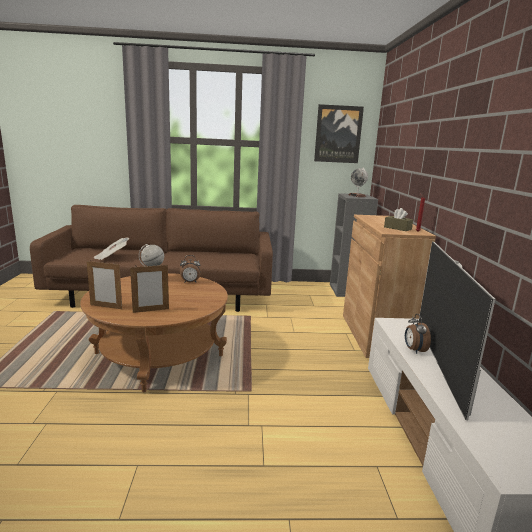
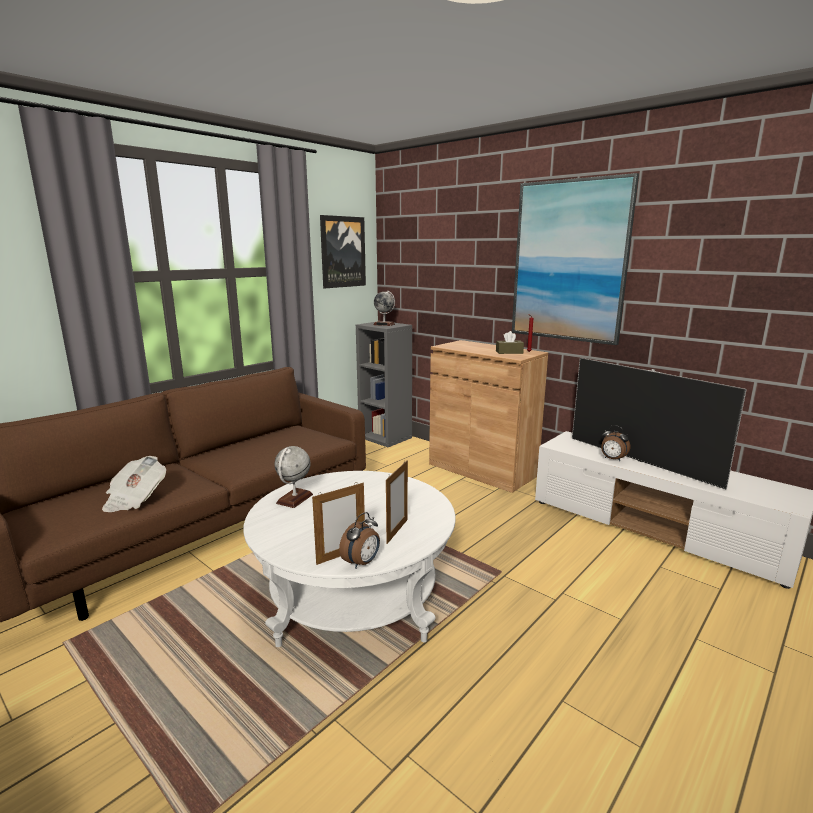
camera: 45 degrees left, 0 degrees up
(159, 355) = (354, 597): brown coffee table -> white coffee table
(190, 282) = (344, 482): alarm clock -> alarm clock (362, 563)
(461, 142) = (569, 261): none -> picture

